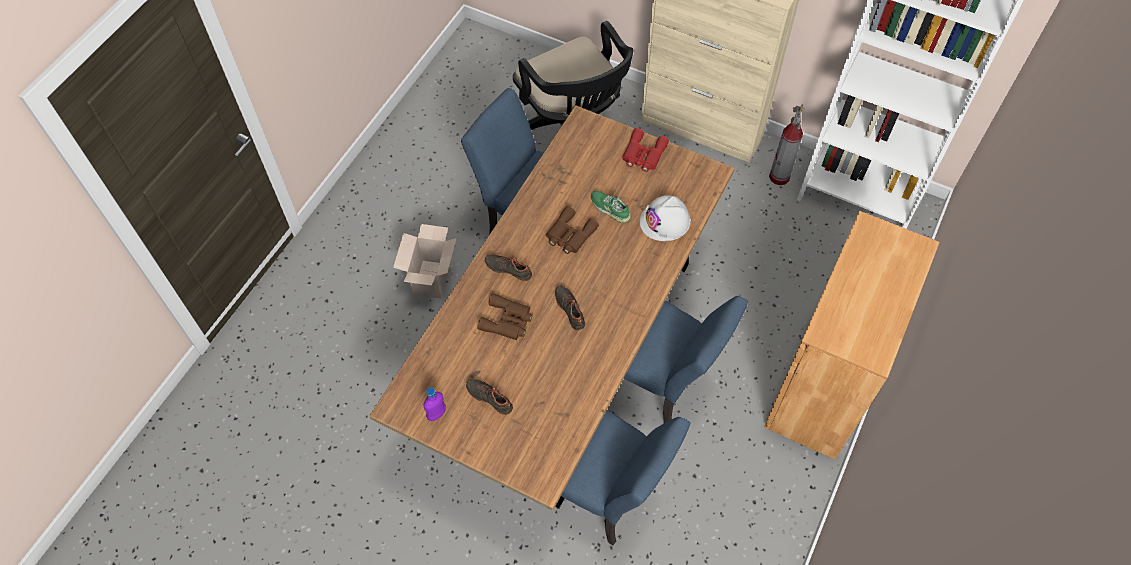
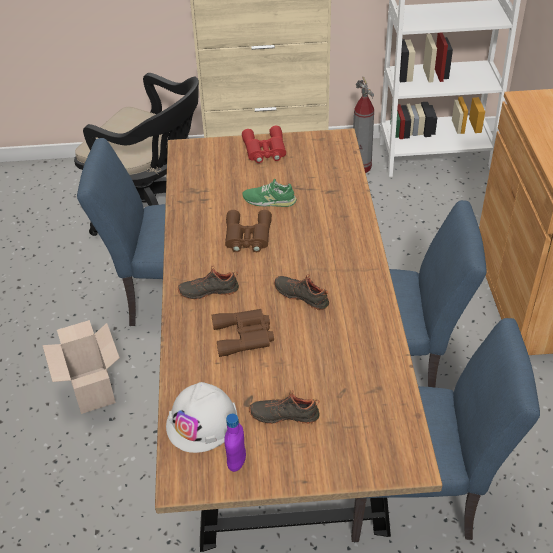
camera: 30 degrees left, 15 degrees down
(665, 221) = (329, 189): white hard hat -> white hard hat (202, 422)

